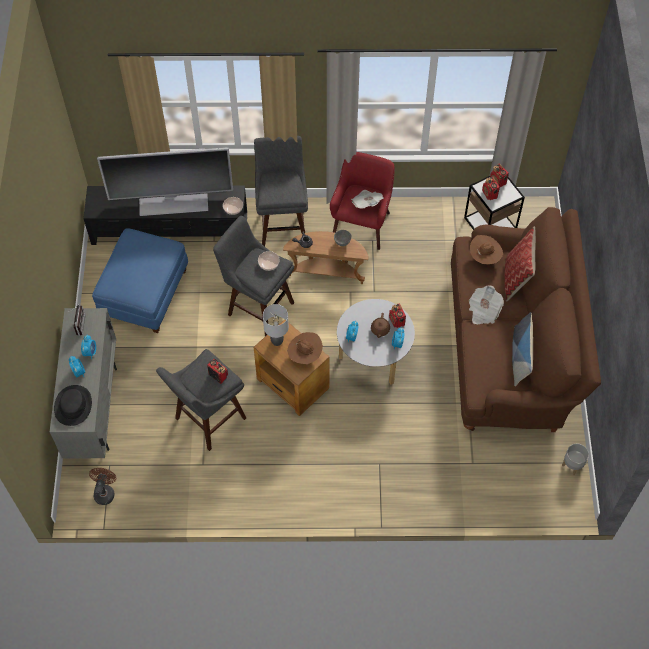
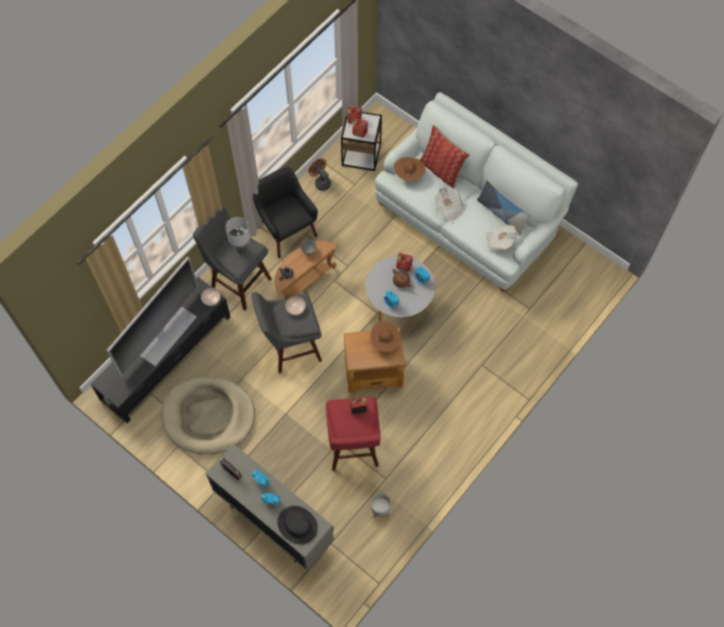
camera: 50 degrees left, 5 degrees up
(105, 492) = (350, 561): brown fan -> brown fan (321, 182)
(145, 294) = (208, 416): blue ottoman -> beige dog bed
(208, 420) = (353, 450): grey stool -> red stool
(277, 341) = (357, 351): grey table lamp -> grey table lamp (241, 249)
(362, 224) = (286, 231): red armchair -> black armchair
(366, 203) = (291, 211): newspaper -> newspaper (499, 241)
(511, 349) = (467, 219): brown sofa -> white sofa
(572, 465) = (580, 253): grey planter -> grey planter (380, 510)

